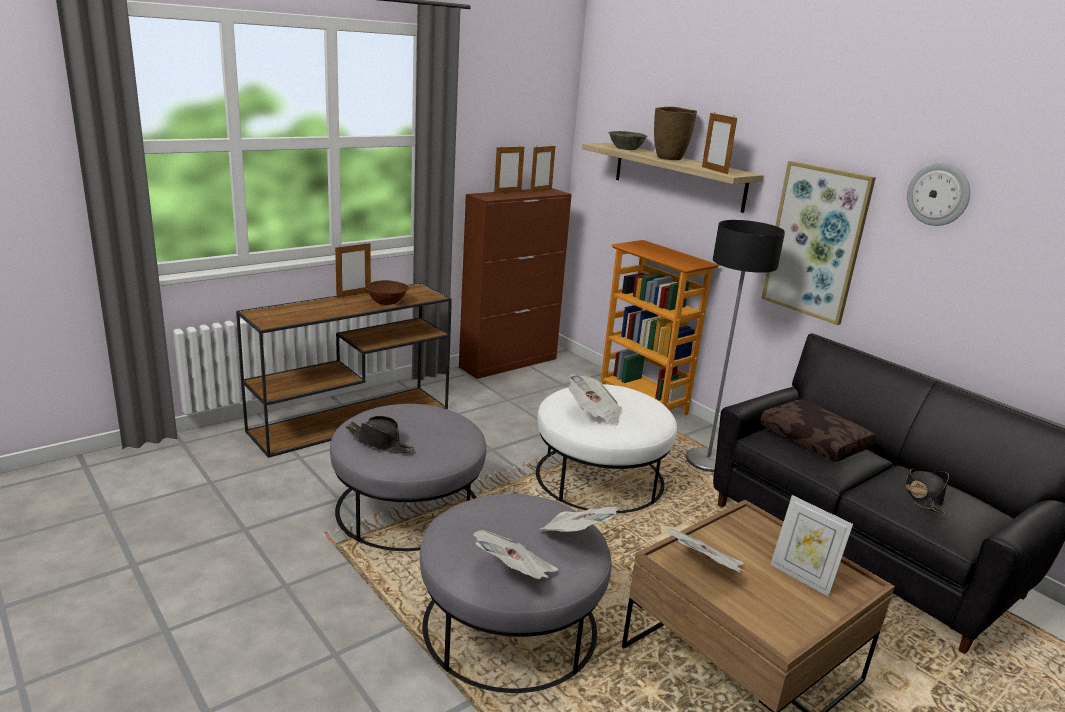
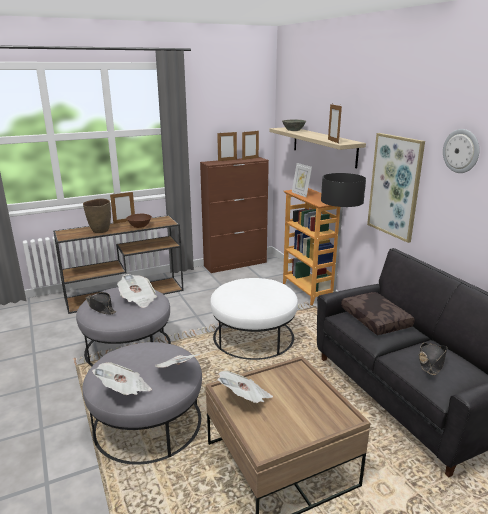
camera: 15 degrees right, 0 degrees up
(594, 413) = (241, 296): newspaper -> newspaper (138, 299)
(669, 158) = (314, 135): brown vase -> brown vase (100, 231)
(801, 577) = (308, 410): picture frame -> picture frame (300, 194)

